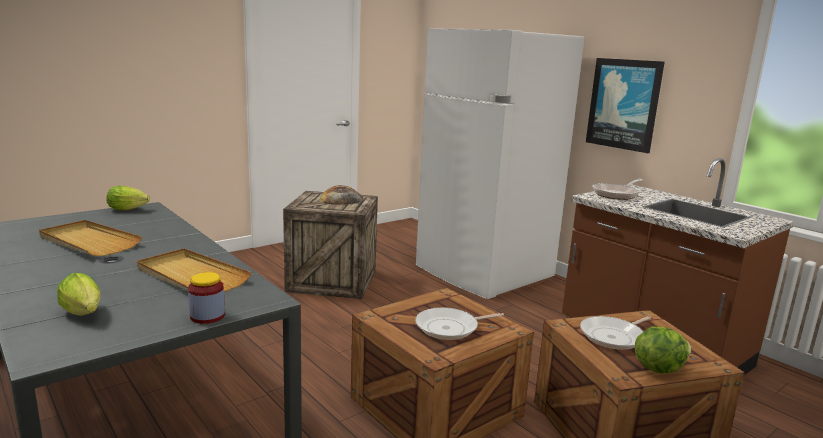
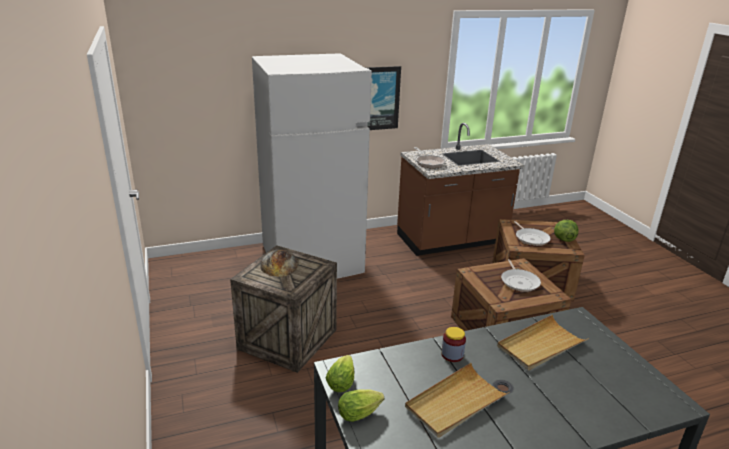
camera: 70 degrees left, 10 degrees up
(84, 314) = (616, 392): lettuce -> lettuce (361, 413)
(207, 316) = (609, 341): jar -> jar (452, 355)

